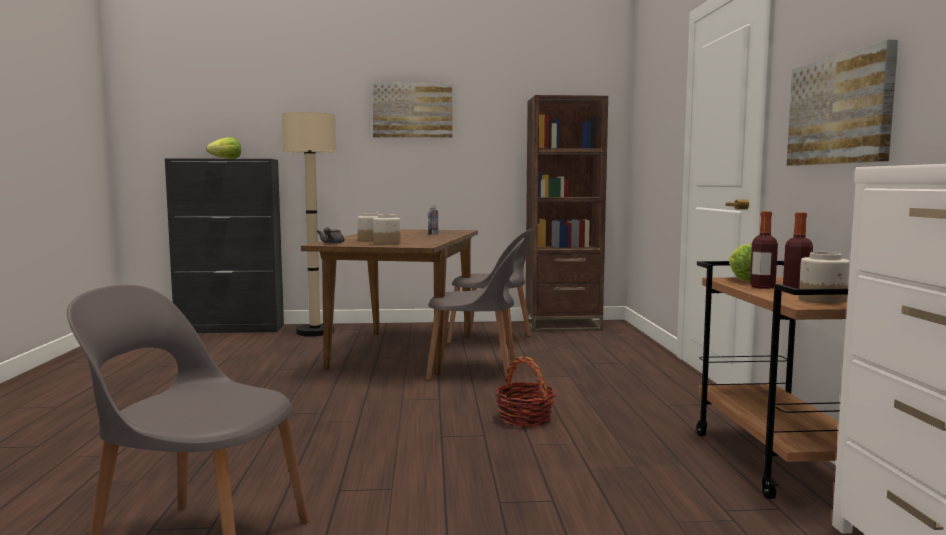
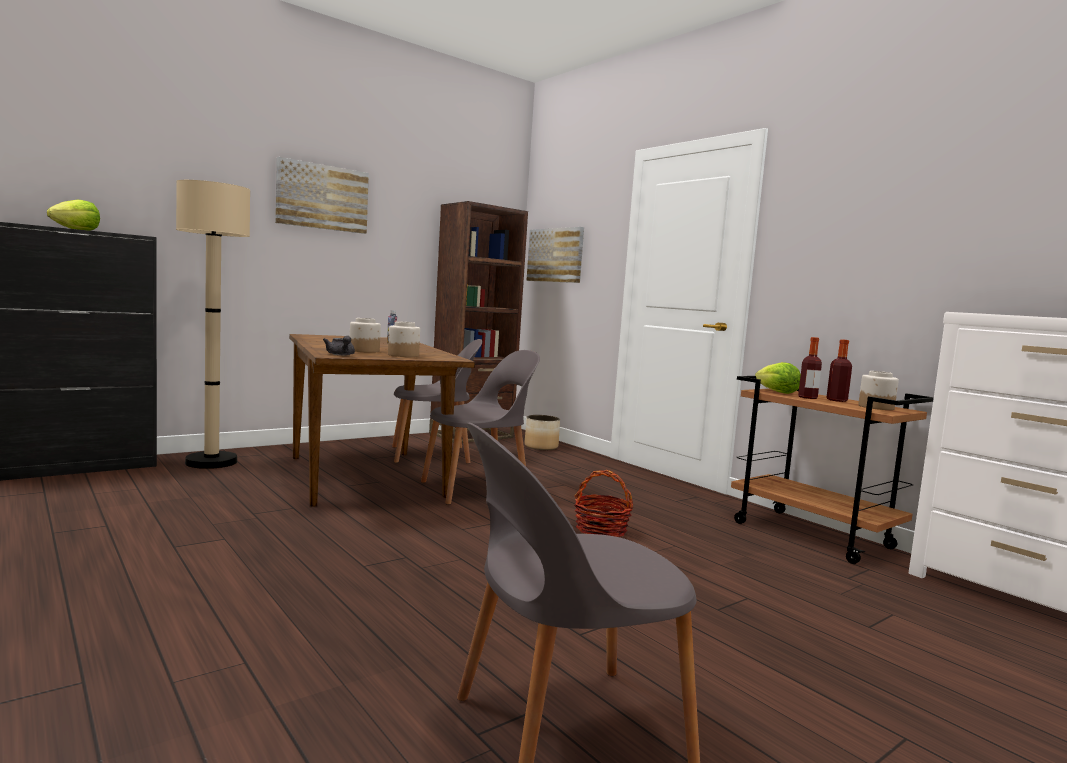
camera: 35 degrees left, 0 degrees up
(616, 340) = (541, 446): none -> planter
(840, 110) = (853, 262): picture -> picture (555, 255)

